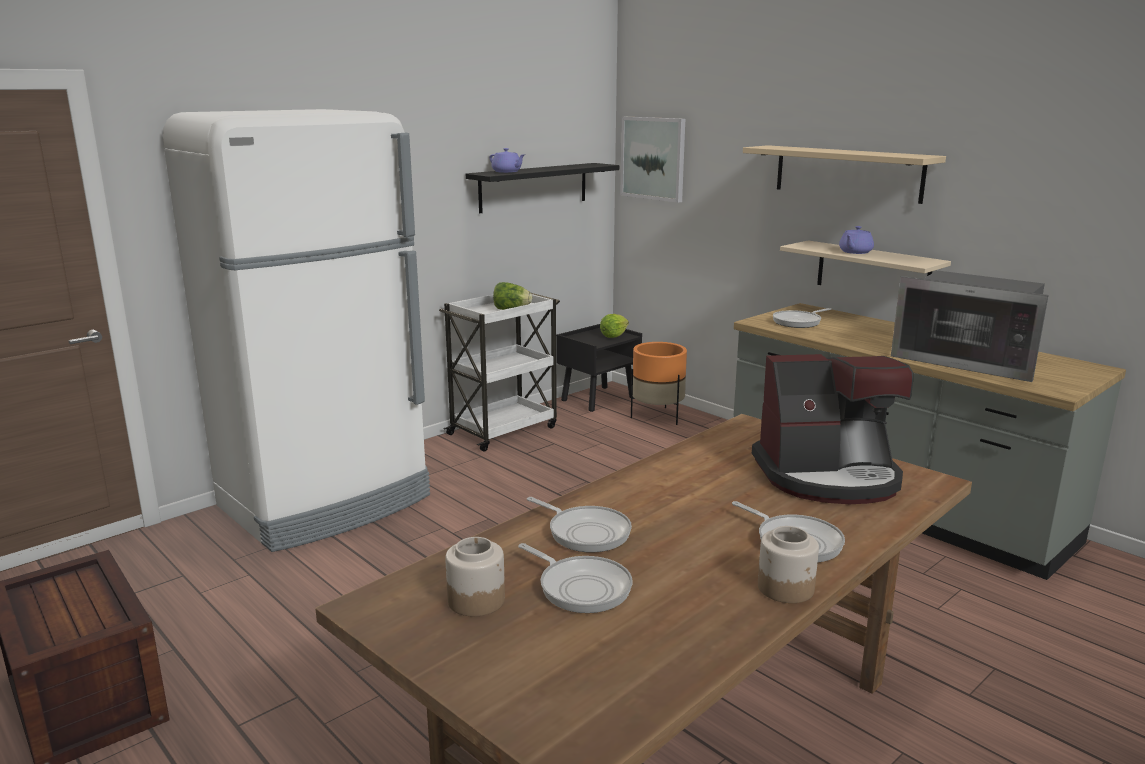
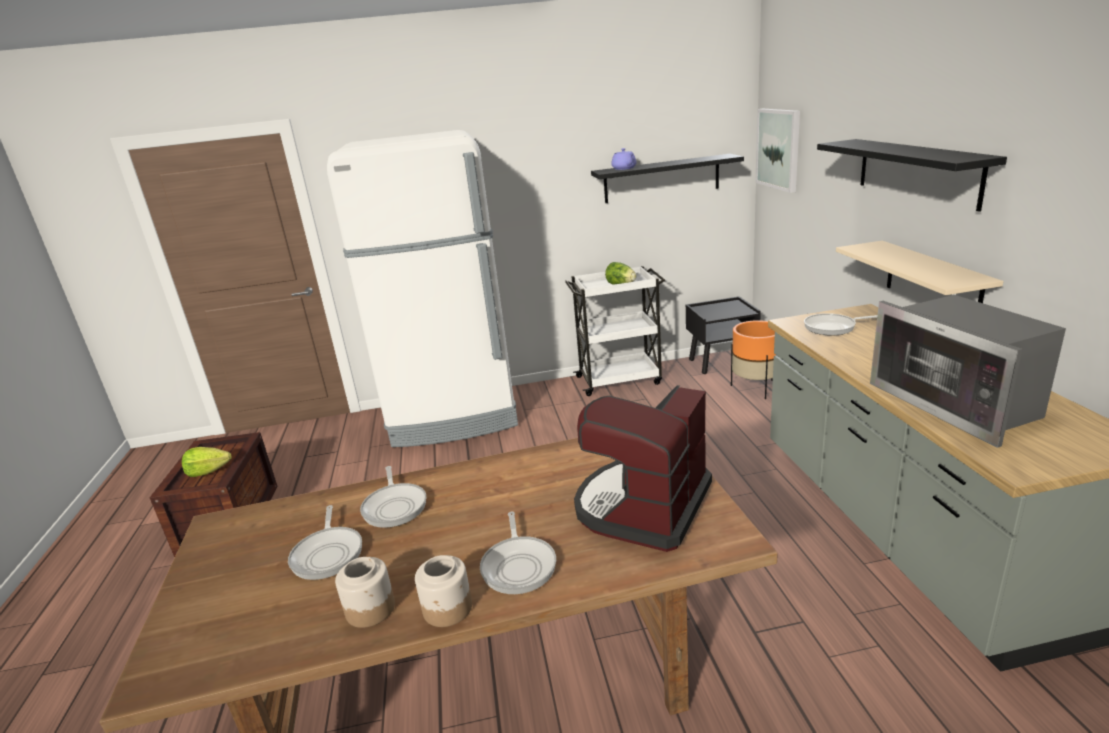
camera: 35 degrees right, 5 degrees up
(476, 600) = (264, 541): jar -> jar (371, 608)
(614, 336) = (735, 310): lettuce -> lettuce (208, 471)
(828, 476) = (642, 506): coffee machine -> coffee machine turned 90 degrees clockwise
(847, 173) = (917, 171): beige shelf -> black shelf
(855, 252) = (903, 260): purple teapot -> none

